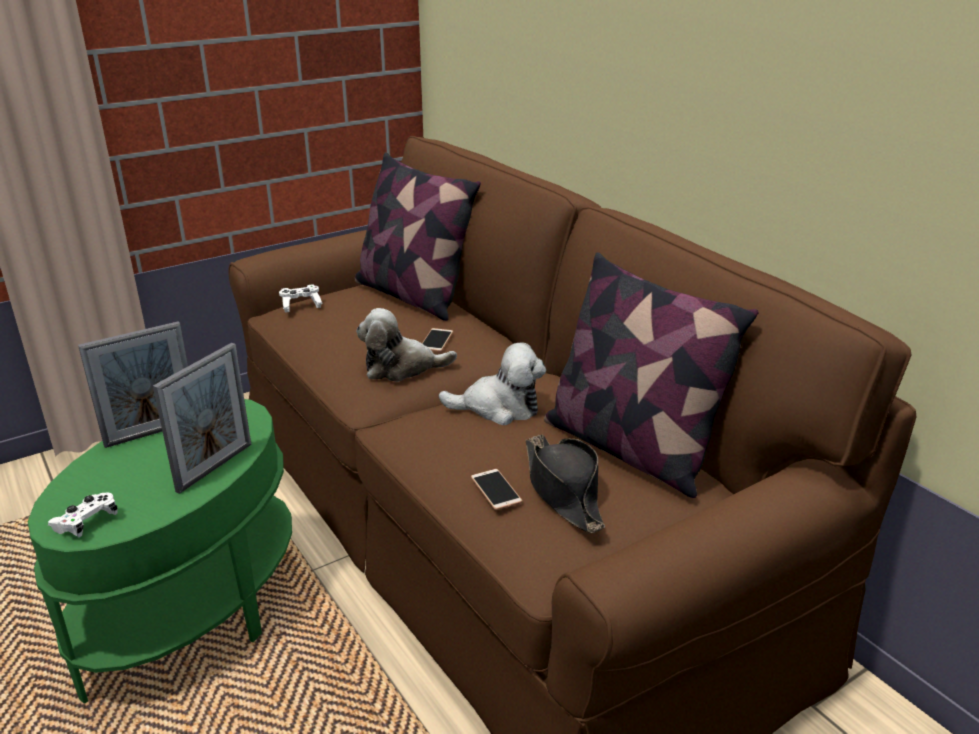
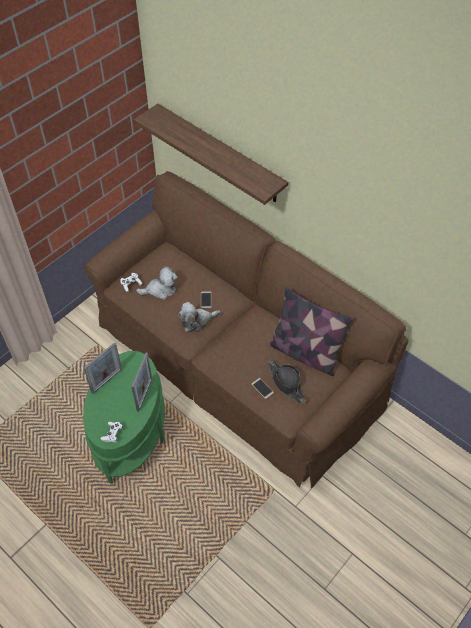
camera: 15 degrees left, 25 degrees up
(412, 295) = (180, 264): pillow -> none
(499, 408) = (248, 340): plush toy -> plush toy (160, 290)
(518, 61) = (220, 154): none -> shelf

